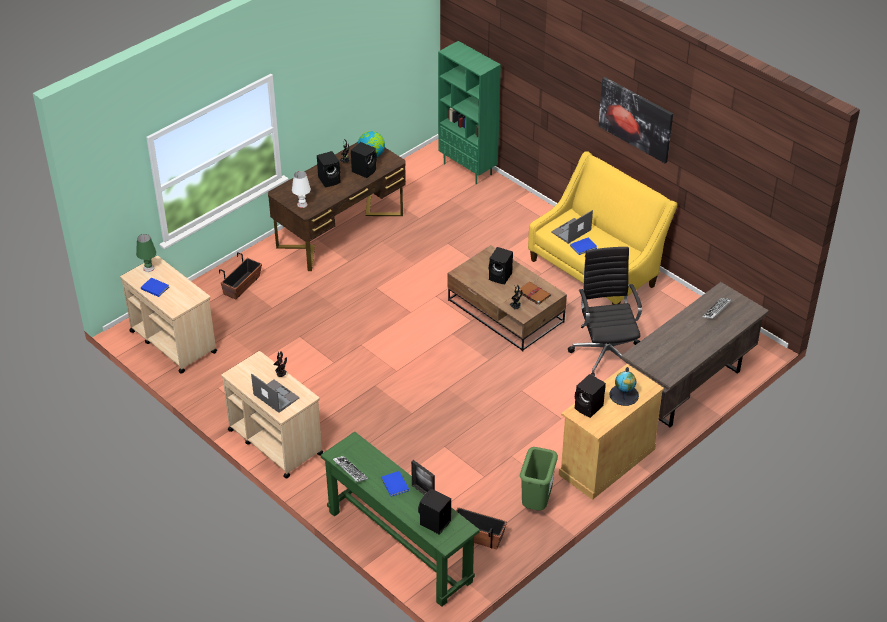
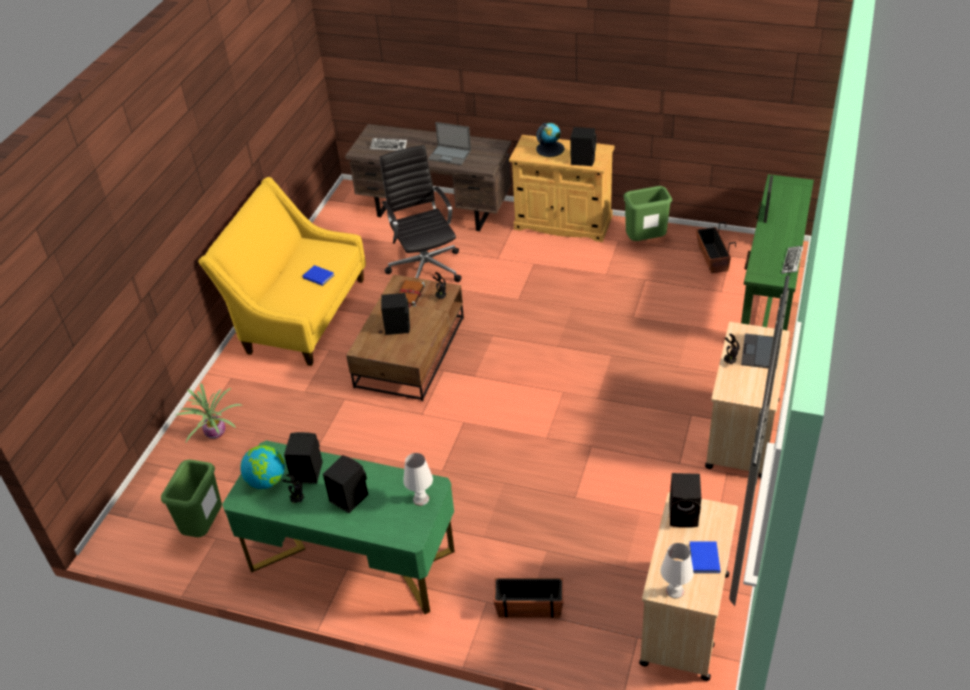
camera: 115 degrees left, 0 degrees up
(149, 268) = (674, 590): green table lamp -> white table lamp
(340, 231) = (352, 559): brown desk -> green desk
(395, 485) = (777, 231): blue book -> none
(418, 183) = (205, 527): none -> green trash can
(434, 523) = (790, 196): black speaker -> black speaker (684, 515)
(468, 169) = (149, 491): green bookcase -> none
(497, 203) = (214, 434): none -> potted plant
(571, 231) = (296, 293): laptop -> laptop (450, 155)
(606, 353) = (425, 267): black office chair -> black office chair turned 105 degrees clockwise
(636, 119) = (208, 151): picture -> none

